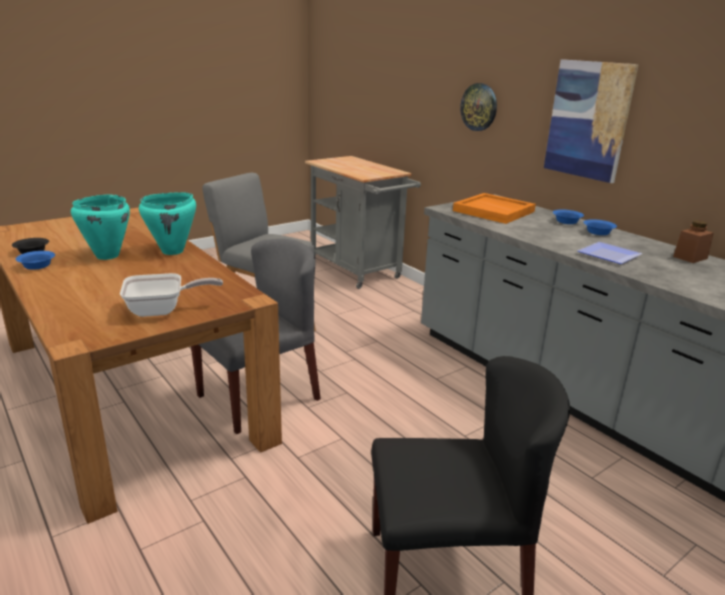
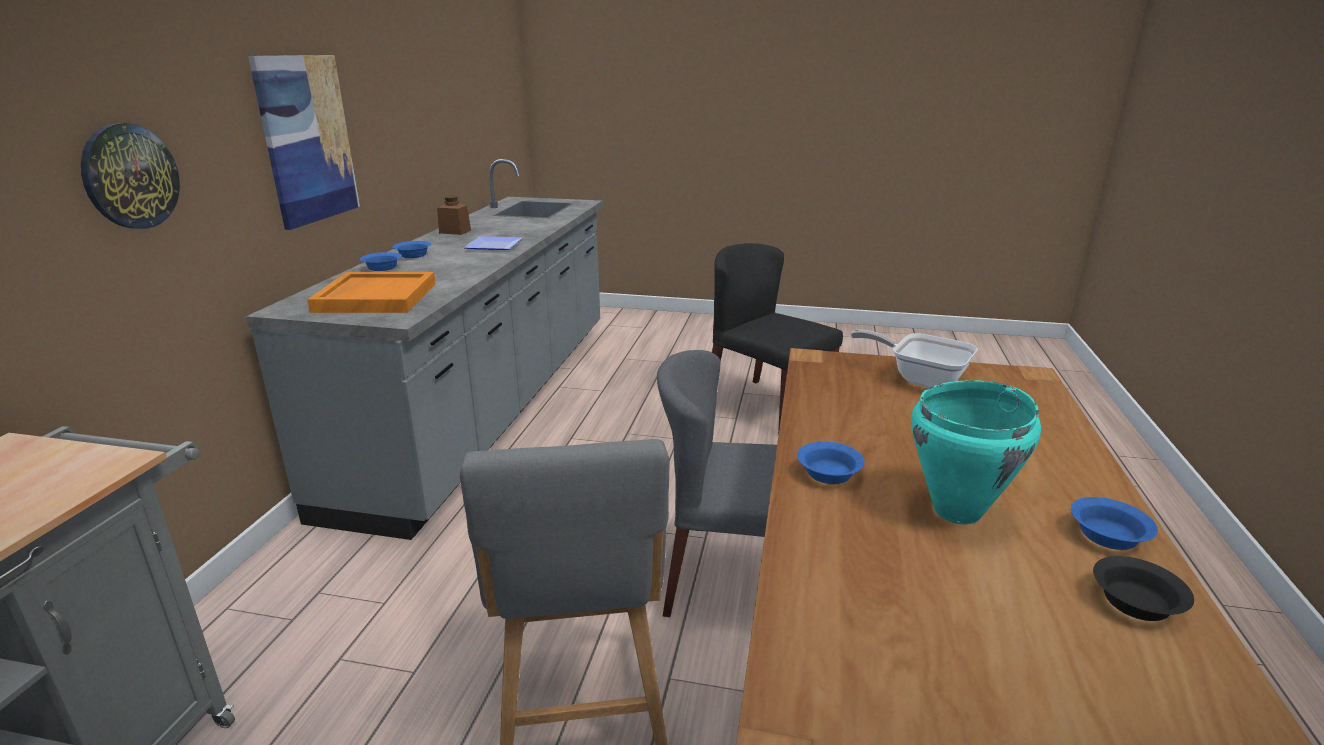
camera: 130 degrees left, 0 degrees up
(173, 251) = (827, 473): turquoise cooking pot -> blue bowl

